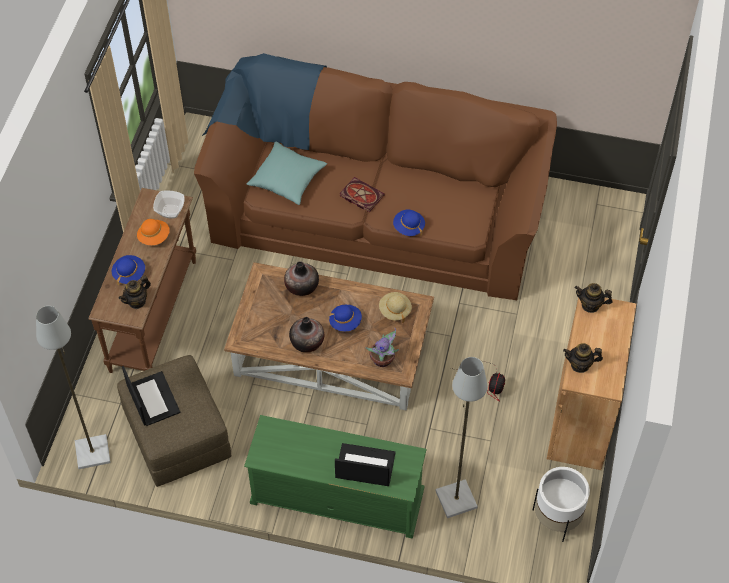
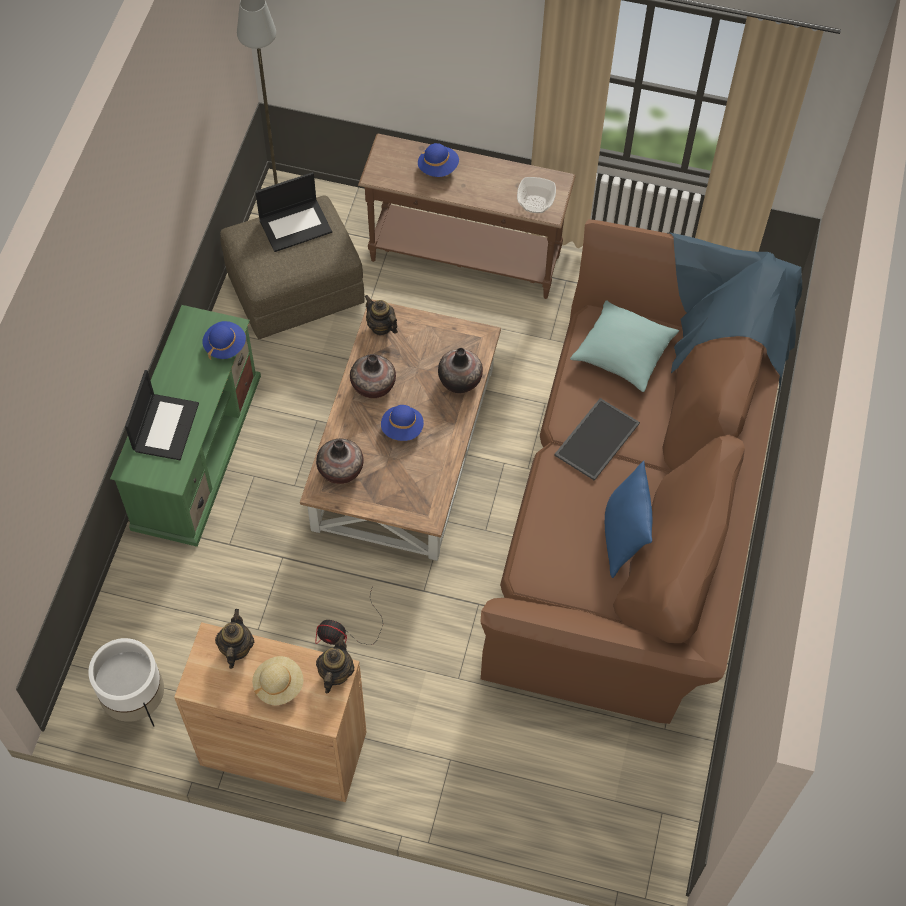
camera: 90 degrees right, 5 degrees up
(137, 301) = (397, 177): teapot -> teapot (381, 326)
(154, 237) = (494, 189): orange hat -> none
(360, 195) = (596, 438): book -> tray
(383, 360) = (340, 470): potted plant -> vase
(395, 310) = (418, 486): beige hat -> beige hat (278, 685)
(408, 227) = (541, 495): blue hat -> blue hat (225, 346)
(438, 184) = (623, 538): none -> blue pillow
(456, 500) = (176, 582): grey floor lamp -> none

